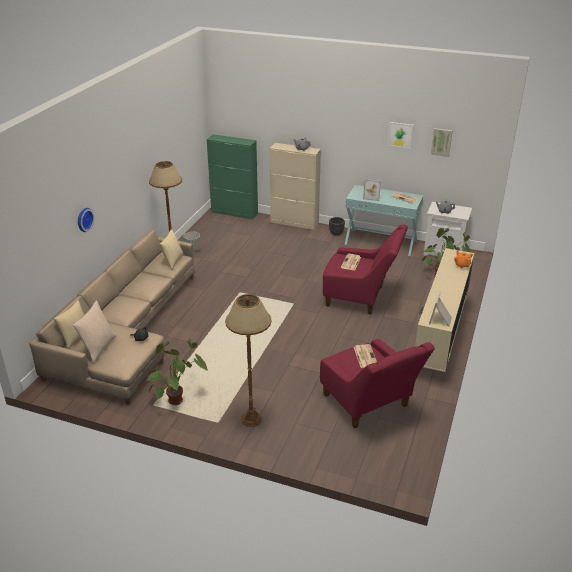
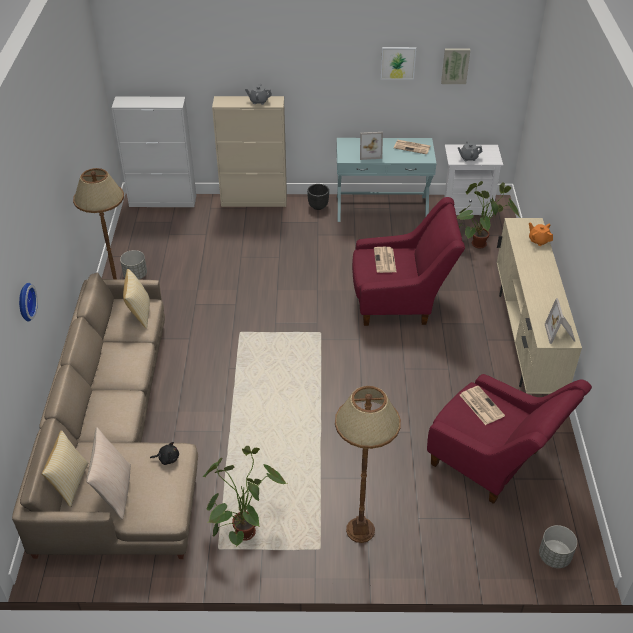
camera: 20 degrees left, 10 degrees up
(234, 212) = (163, 201): green cabinet -> white cabinet
(380, 470) = (554, 556): none -> grey planter

